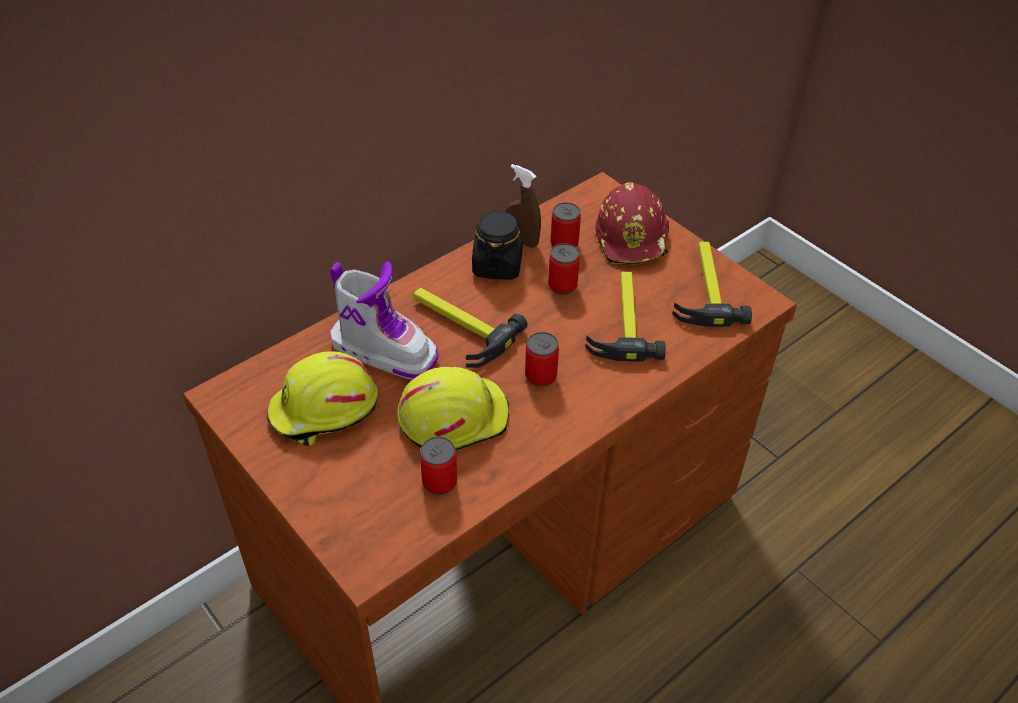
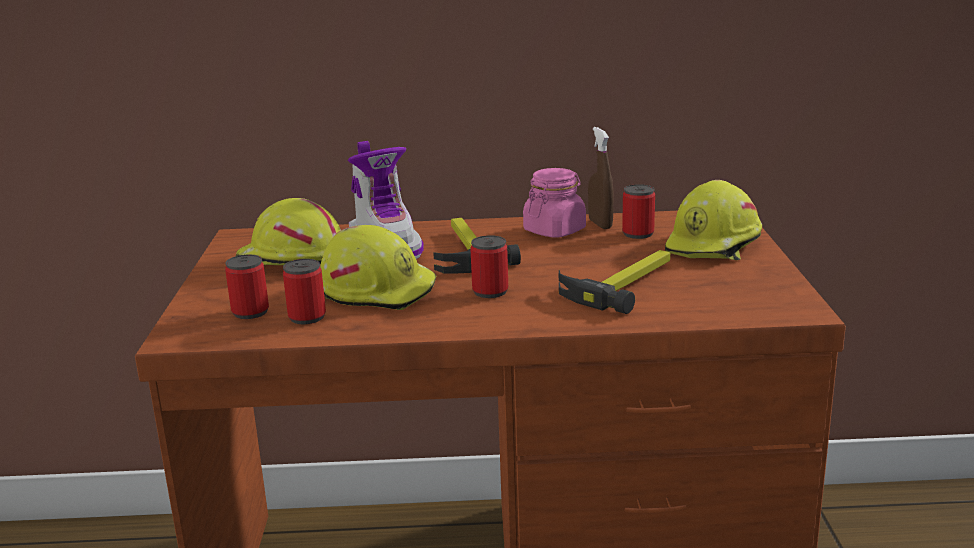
camera: 40 degrees right, 25 degrees down
(497, 265) = (554, 230): black jar -> pink jar
(562, 285) = (597, 253): can -> can (250, 312)
(633, 238) = (714, 245): red hard hat -> yellow hard hat
(704, 288) = (745, 288): hammer -> none

